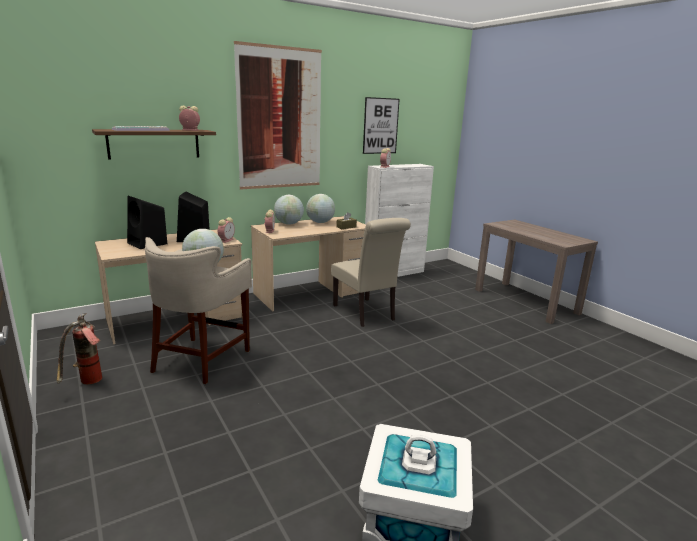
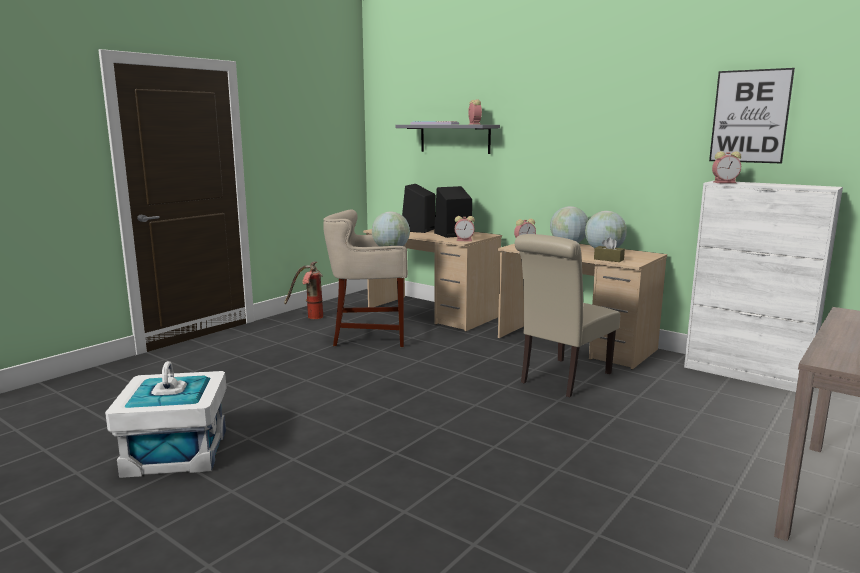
camera: 70 degrees right, 5 degrees down
(154, 144) = (454, 138): brown shelf -> grey shelf
(280, 119) = (580, 111): picture -> none

